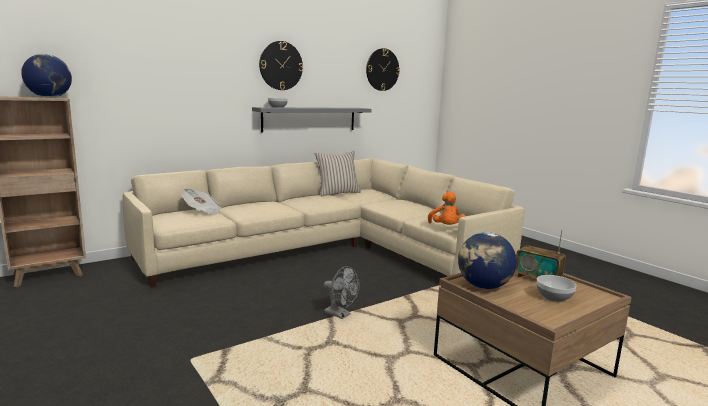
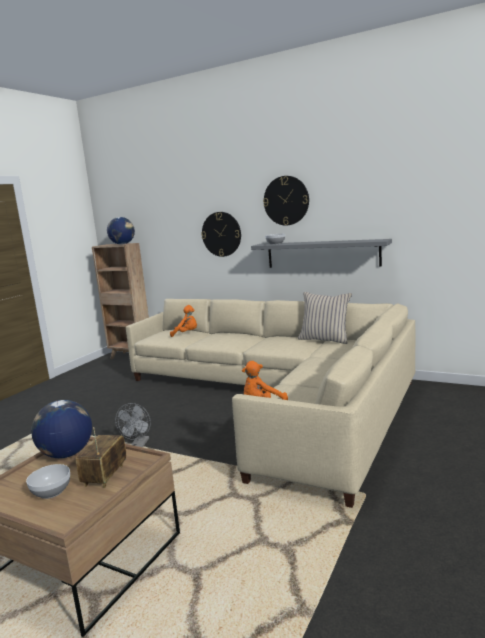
camera: 65 degrees right, 0 degrees up
(202, 212) = (186, 333): newspaper -> orange plush toy
(382, 69) = (427, 186): wall clock -> wall clock (221, 234)

